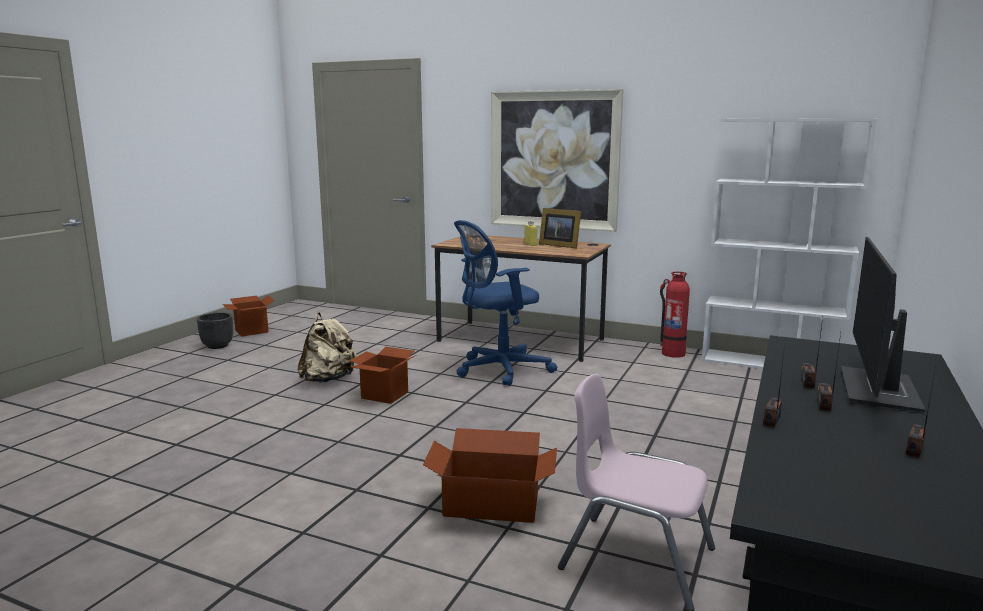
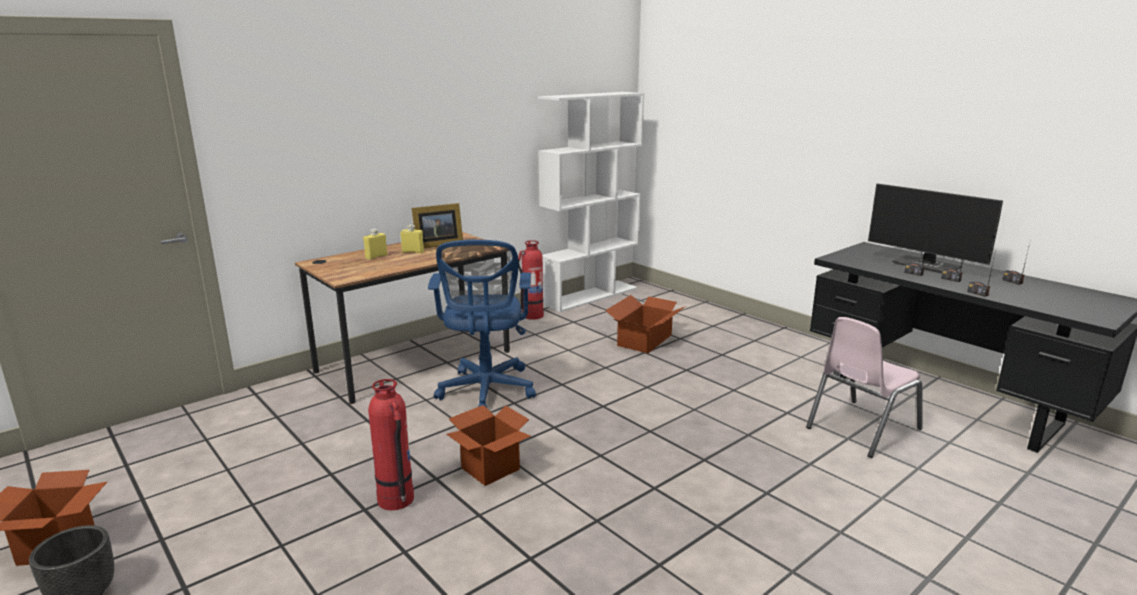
camera: 65 degrees left, 5 degrees up
(328, 379) = (395, 500): beige backpack -> fire extinguisher
(492, 505) = (772, 462): cardboard box -> cardboard box (645, 340)
(504, 241) = (376, 257): none -> yellow bottle
(554, 160) = (389, 151): picture -> none

